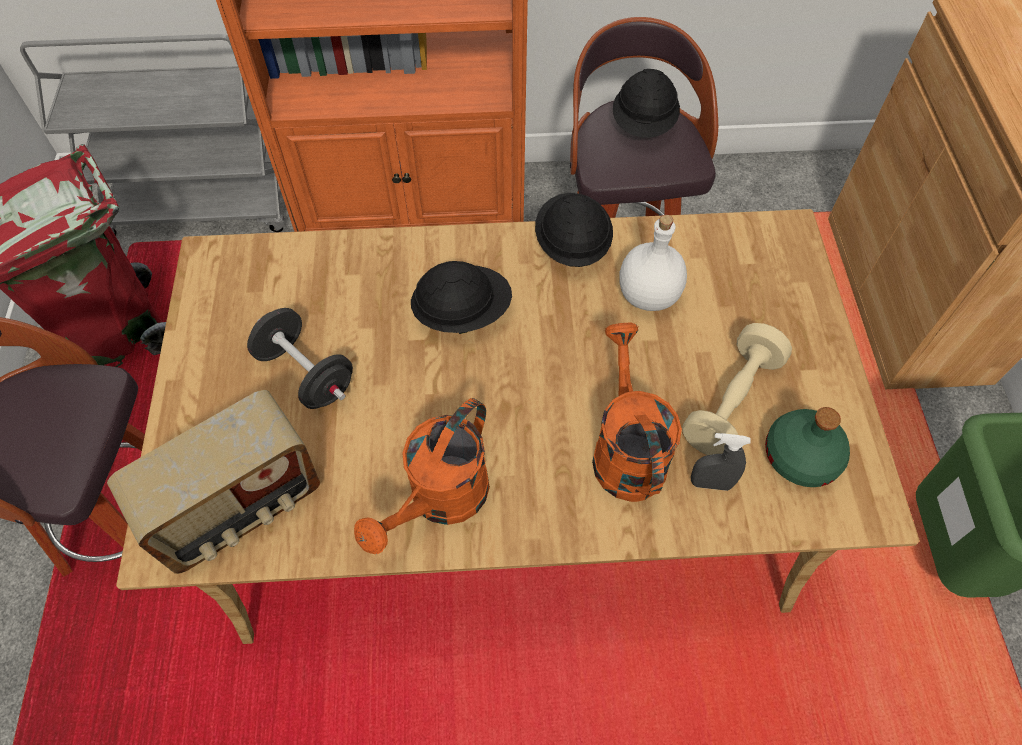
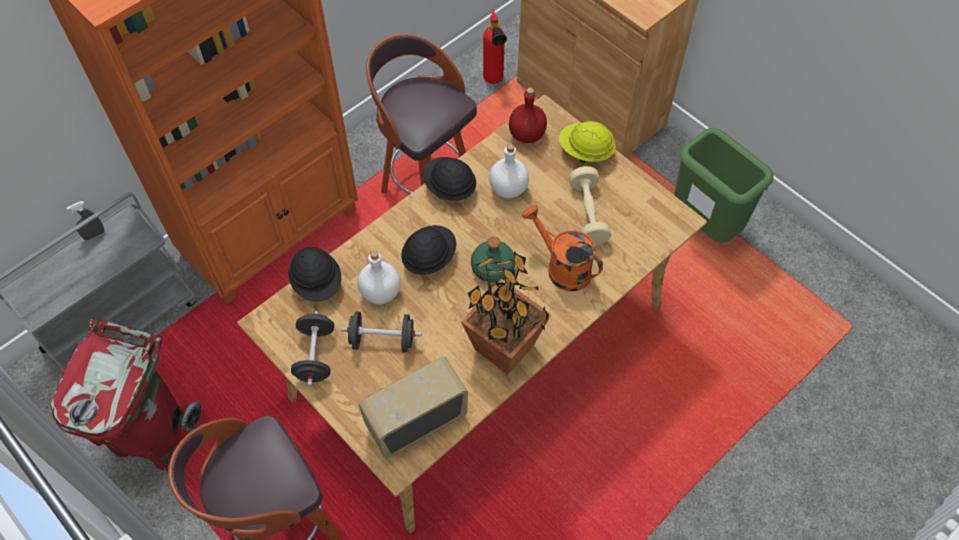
camera: 40 degrees left, 0 degrees up
(216, 335) = (315, 356): none -> black dumbbell
(239, 507) = (416, 420): radio -> radio turned 135 degrees counterclockwise
(365, 314) = (381, 292): none -> white bottle
(440, 501) = (504, 348): orange watering can -> potted plant
(643, 125) = (417, 97): black hard hat -> black hard hat (317, 283)
(711, 483) = (609, 256): grey spray bottle -> grey spray bottle (94, 235)
(739, 243) = (527, 134): none -> red bottle
(799, 202) = (494, 82): none -> fire extinguisher
(802, 456) = (635, 217): green bottle -> green bottle (493, 267)
(804, 316) = (585, 151): none -> yellow hard hat

